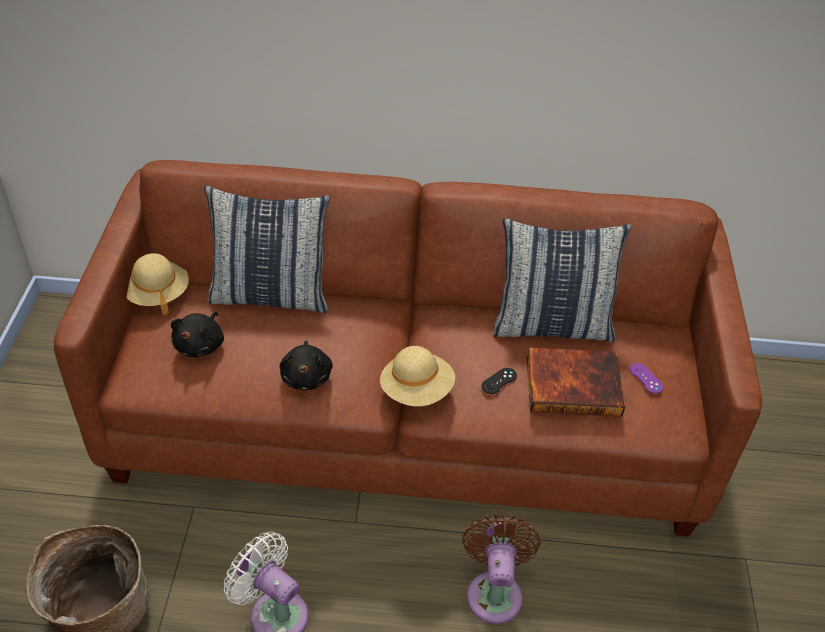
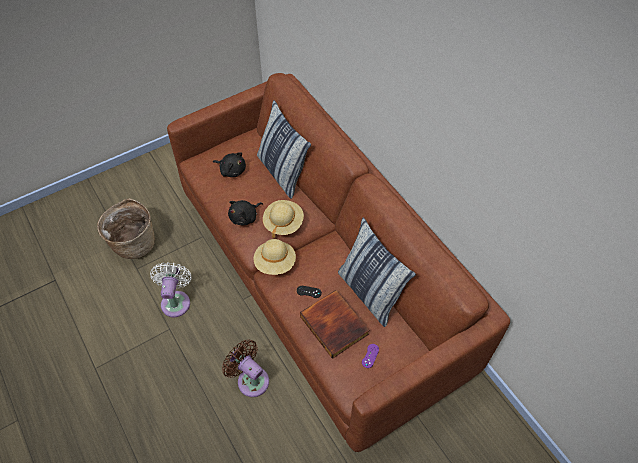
camera: 55 degrees right, 10 degrees up
(156, 292) = (248, 134): beige hat -> beige hat (283, 223)
(201, 345) = (232, 170): black plush toy -> black plush toy turned 135 degrees counterclockwise
(494, 591) = (250, 379): brown fan -> brown fan turned 105 degrees counterclockwise

